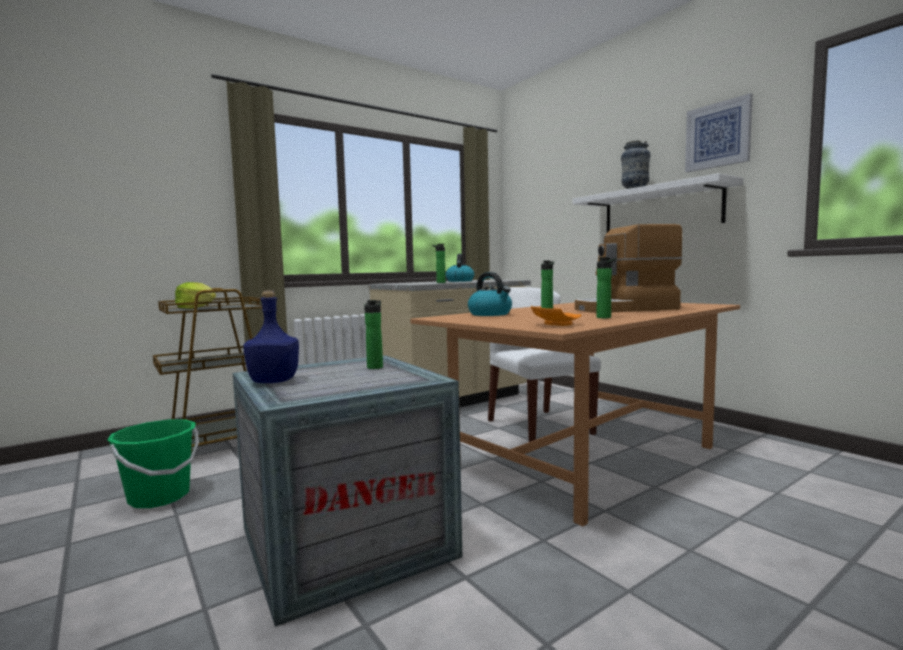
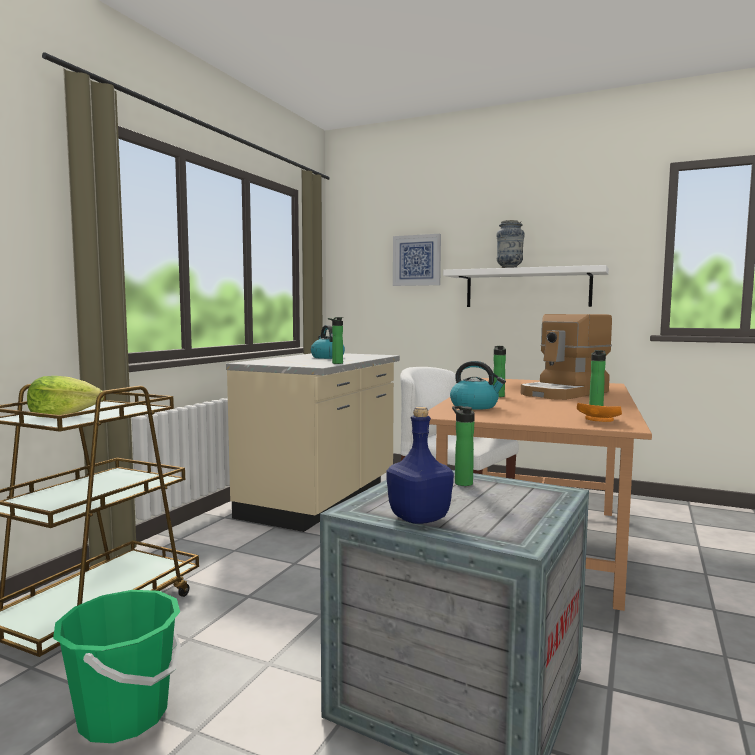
camera: 30 degrees left, 0 degrees up
(718, 135) = (585, 226): picture -> picture (417, 260)

